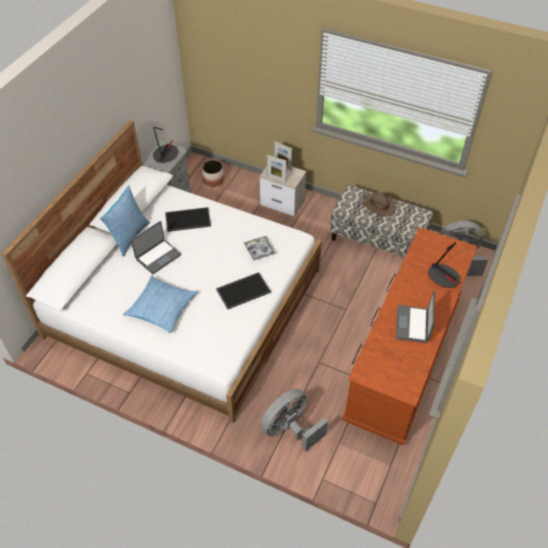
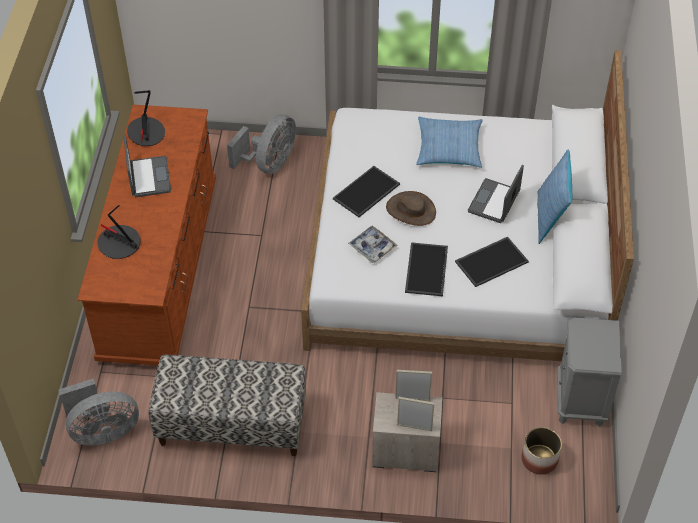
camera: 160 degrees right, 0 degrees up
(165, 154) = (594, 347): table lamp -> table lamp (146, 133)
(232, 227) = (425, 269): none -> tray
(378, 205) = (235, 395): brown hat -> brown hat (411, 210)

